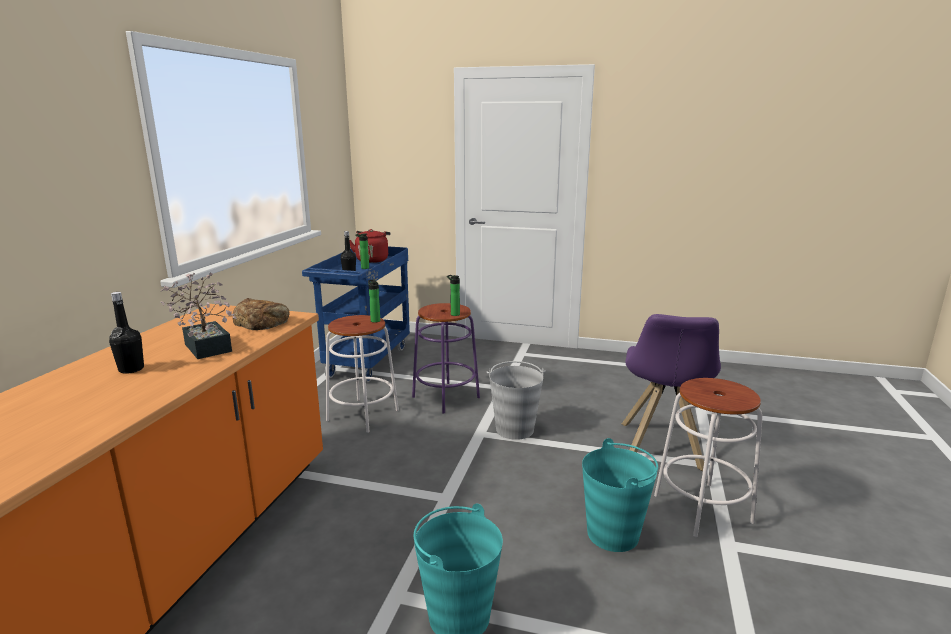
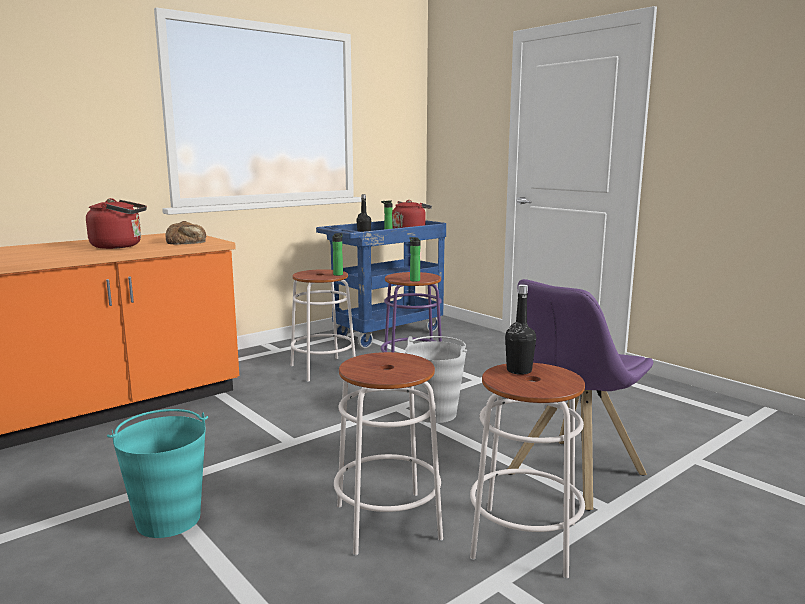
camera: 35 degrees right, 5 degrees down
(131, 369) = (53, 249): black bottle -> black bottle (519, 370)
(207, 345) = (120, 246): potted plant -> red kettle
(613, 534) = (387, 522): turquoise bucket -> white stool

